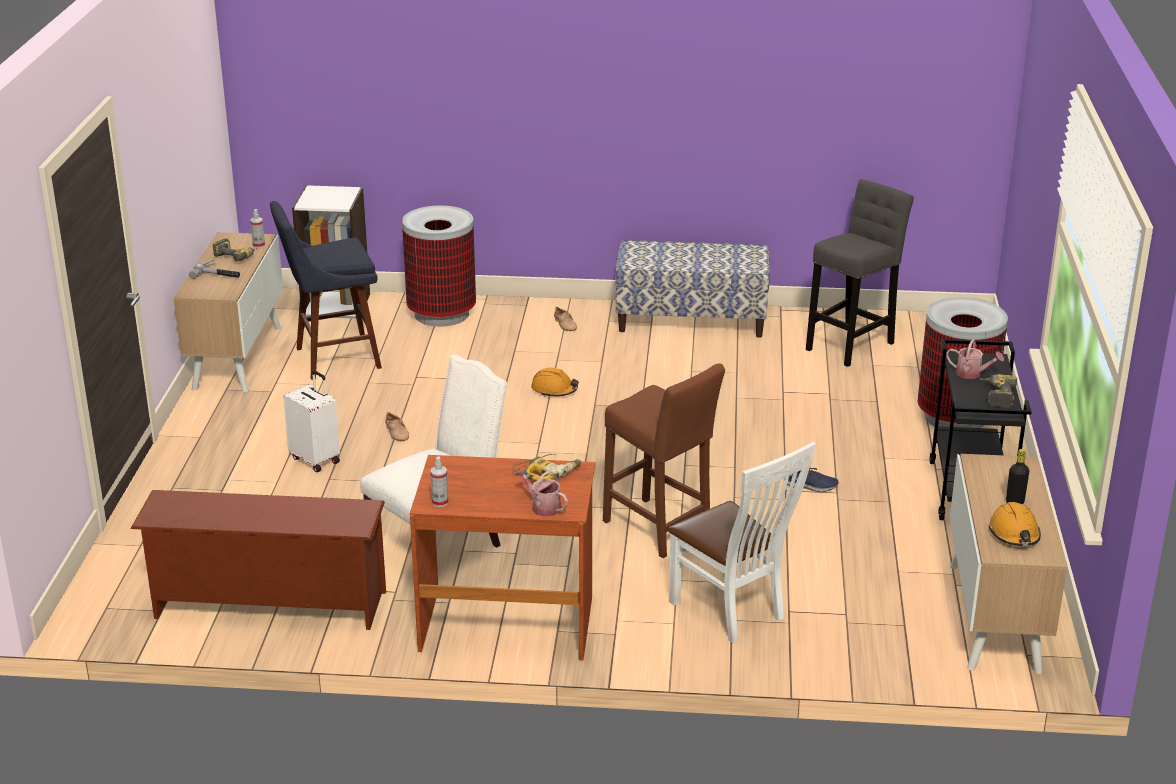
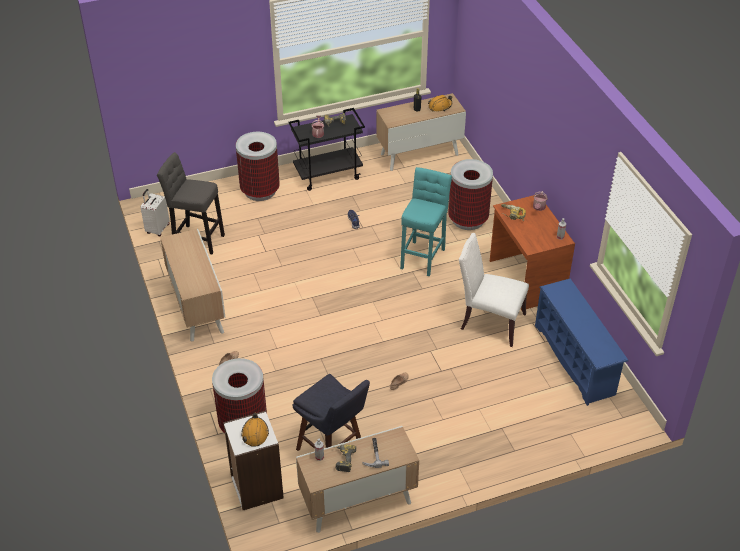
camera: 115 degrees left, 15 degrees up
(268, 606) = (575, 360): brown shoe rack -> blue shoe rack
(316, 459) = (447, 403): white suitcase -> white suitcase (157, 229)
(554, 390) = (313, 336): orange hard hat -> orange hard hat (255, 433)
(659, 530) = (423, 256): brown stool -> turquoise stool
(691, 320) = (196, 308): bench -> cabinet
(732, 612) = (468, 219): white chair -> trash can

